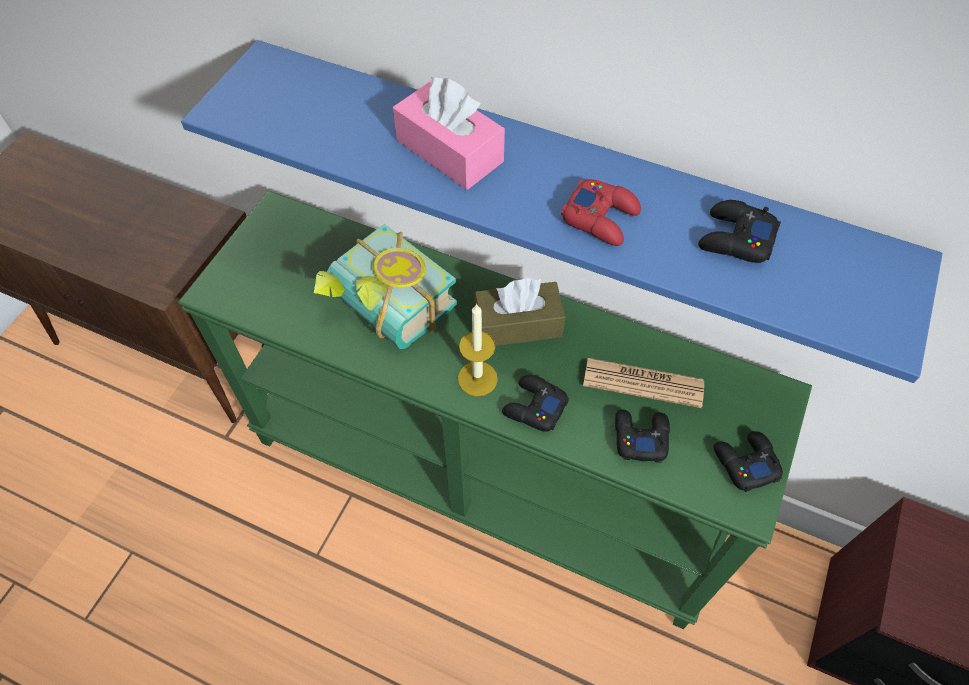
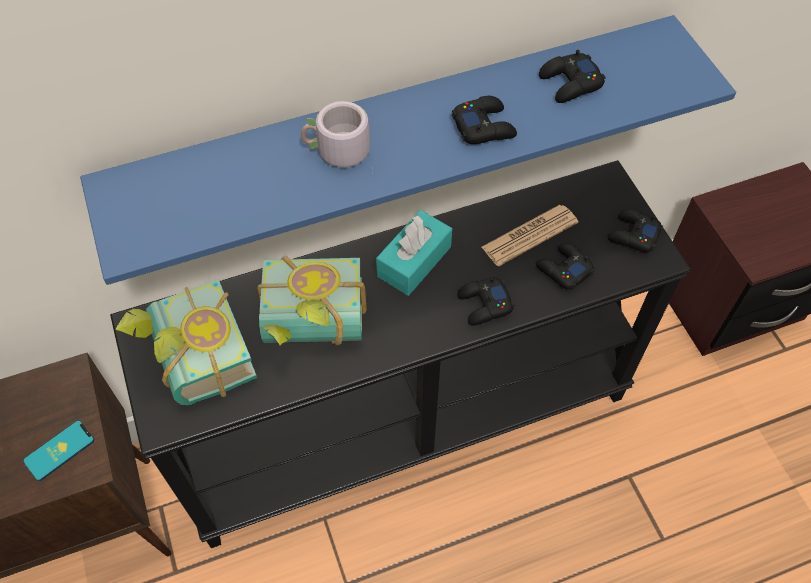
camera: 45 degrees left, 0 degrees up
(158, 263) = (59, 450): none -> phone
(279, 265) = (193, 360): none -> book
(449, 151) = (337, 153): pink tissue box -> grey mug
(477, 378) = (429, 318): candle -> none
(487, 475) = (405, 416): green console table -> black console table
(518, 324) = (414, 261): brown tissue box -> turquoise tissue box
(601, 218) = (484, 126): red game controller -> black game controller

